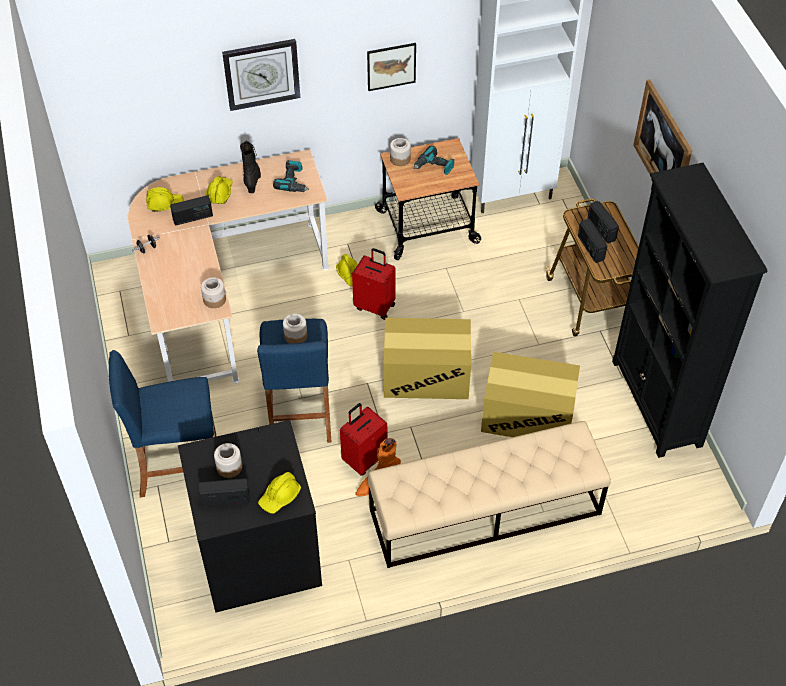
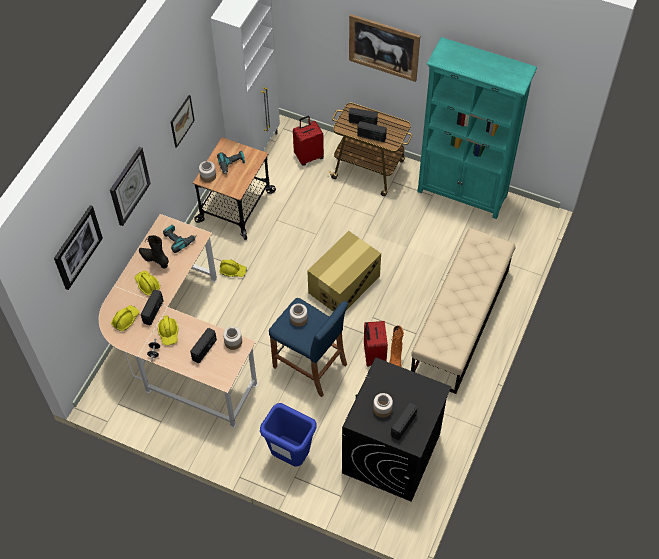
camera: 50 degrees left, 5 degrees up
(142, 77) = (77, 247): none -> picture
(179, 465) = (290, 456): blue stool -> blue trash can
(185, 283) = (204, 349): none -> radio
(280, 496) = (425, 397): yellow hard hat -> yellow hard hat (169, 333)
(375, 306) = (269, 274): red suitcase -> red suitcase (308, 156)
(527, 415) = (416, 256): cardboard box -> none
(656, 403) = (462, 193): black bookcase -> turquoise bookcase

